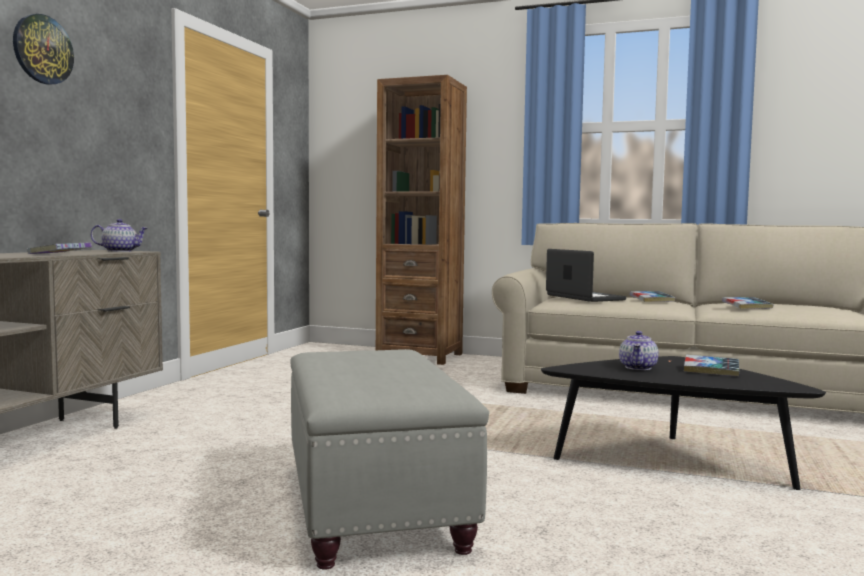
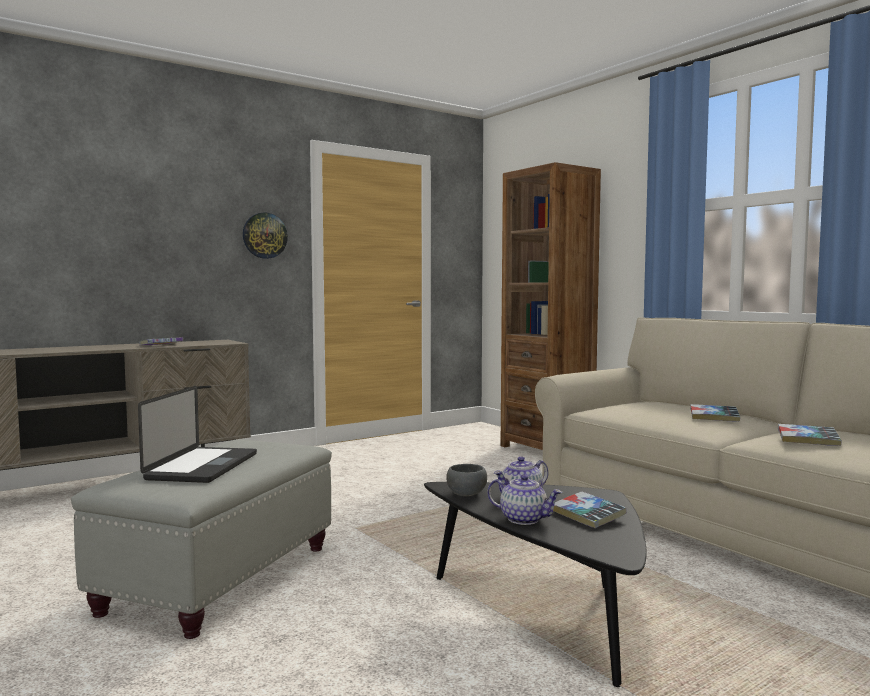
camera: 35 degrees right, 0 degrees up
(42, 49) = (181, 194): wall clock -> wall clock (264, 235)
(120, 251) = (220, 342): teapot -> teapot (524, 519)
(584, 297) = (645, 406): laptop -> laptop (203, 466)
(597, 371) = (467, 494): none -> grey bowl

